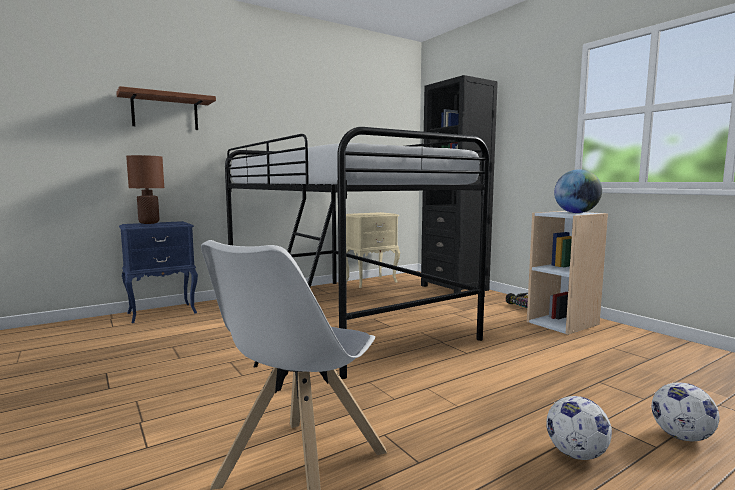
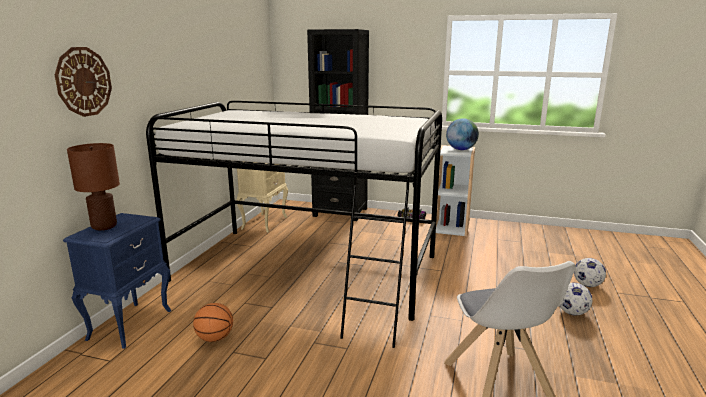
camera: 40 degrees left, 10 degrees up
(165, 112) = (83, 82): brown shelf -> wall clock
(182, 335) = (215, 338): none -> basketball

